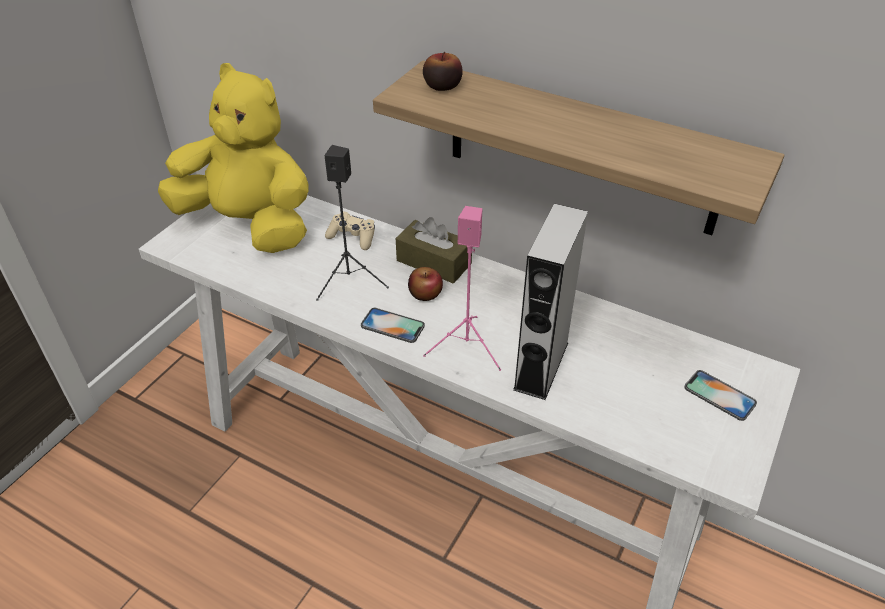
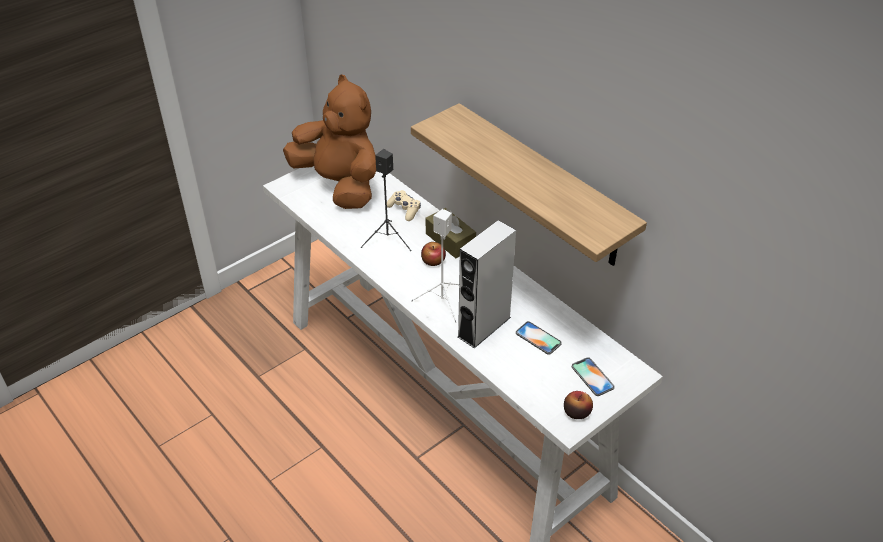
camera: 20 degrees right, 0 degrees up
(250, 225) = (340, 185): yellow plush toy -> brown plush toy
(392, 325) = (401, 276): phone -> phone (538, 338)
(442, 86) = (459, 126): apple -> apple (576, 412)
(467, 347) = (442, 302): pink speaker -> white speaker

